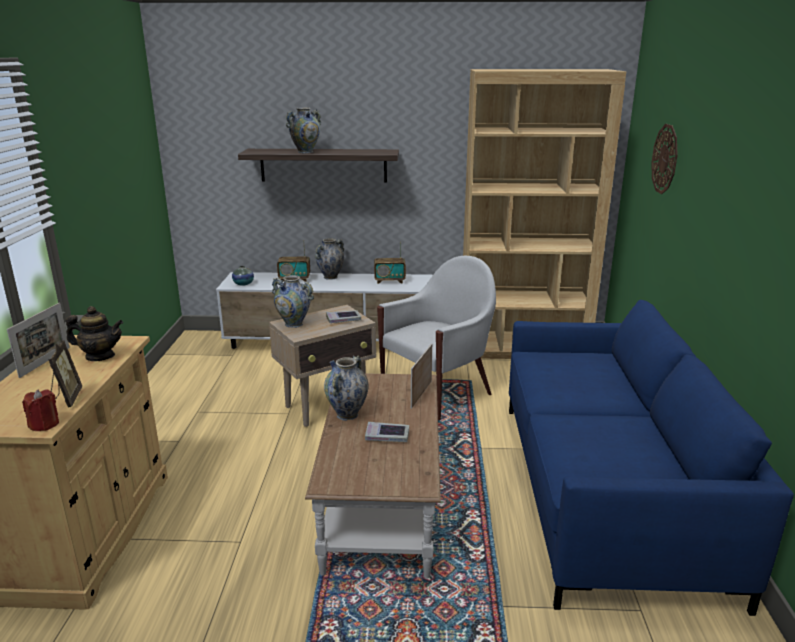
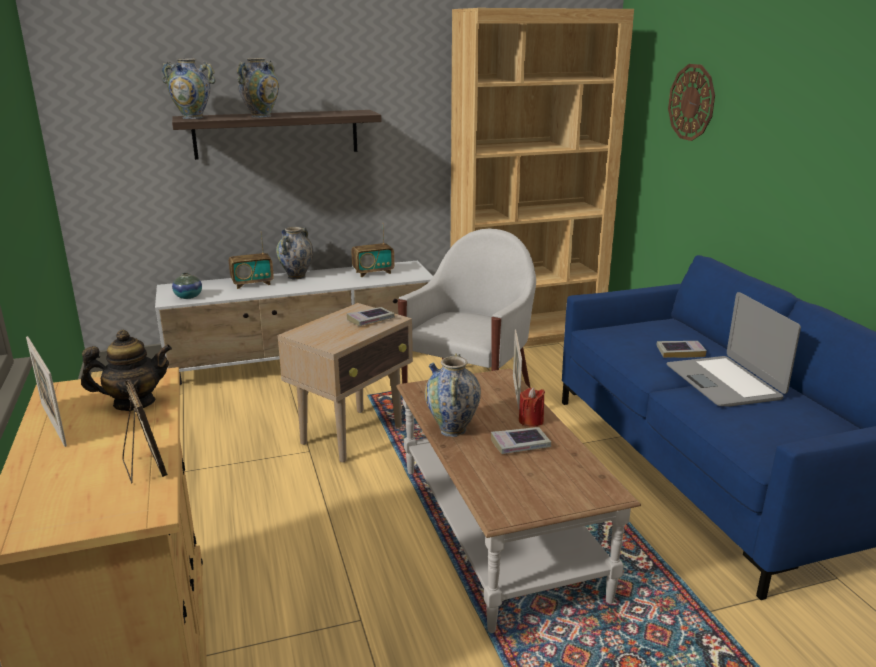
camera: 20 degrees left, 0 degrees up
(44, 424) = (147, 507): red candle -> red candle (531, 421)
(45, 362) = (53, 424): picture frame -> picture frame turned 150 degrees clockwise
(294, 324) = (313, 333): vase -> vase (193, 118)
(586, 384) = (680, 352): none -> book
(600, 417) = (724, 382): none -> laptop

